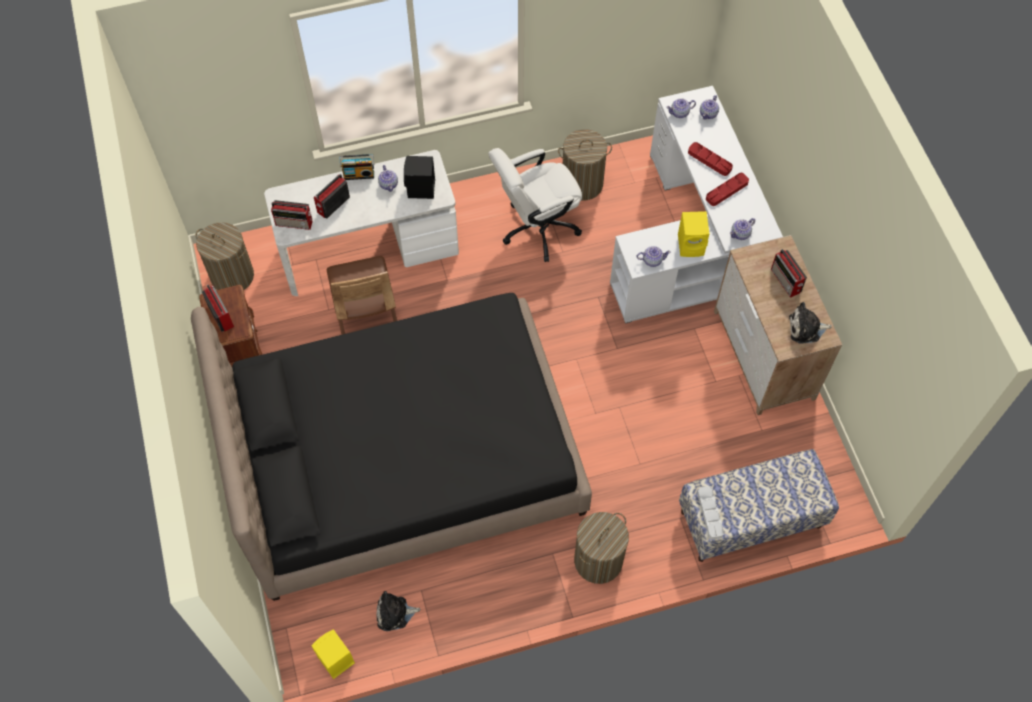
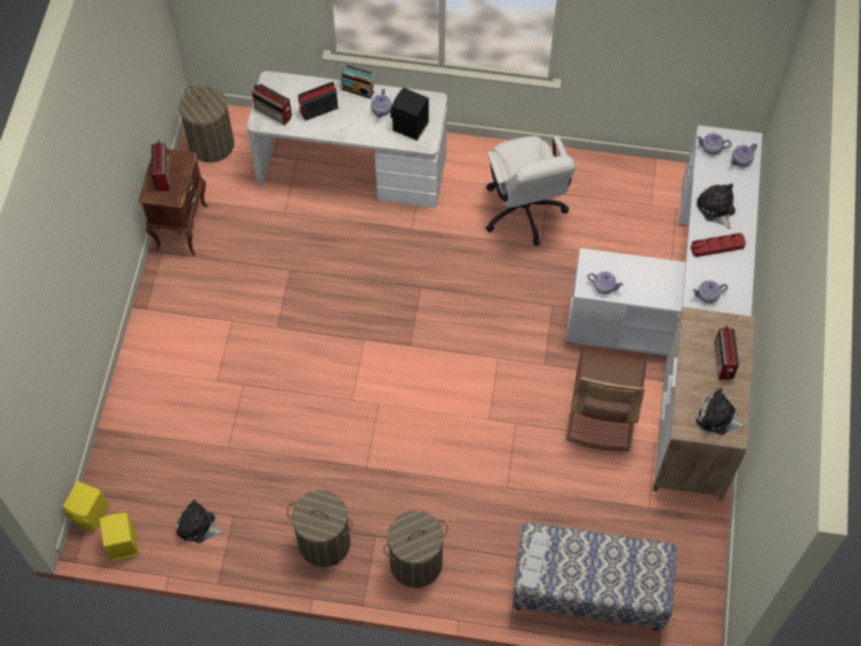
camera: 25 degrees right, 0 degrees up
(366, 316) = (316, 233): brown chair -> brown chair (602, 413)
(404, 457) = (282, 383): black bed -> none
(536, 230) = (525, 214): white office chair -> white office chair turned 105 degrees counterclockwise
(582, 184) = (596, 185): laundry basket -> laundry basket (324, 542)
(692, 245) = (653, 287): yellow speaker -> yellow speaker (91, 515)
(709, 160) = (716, 209): red tray -> plush toy

